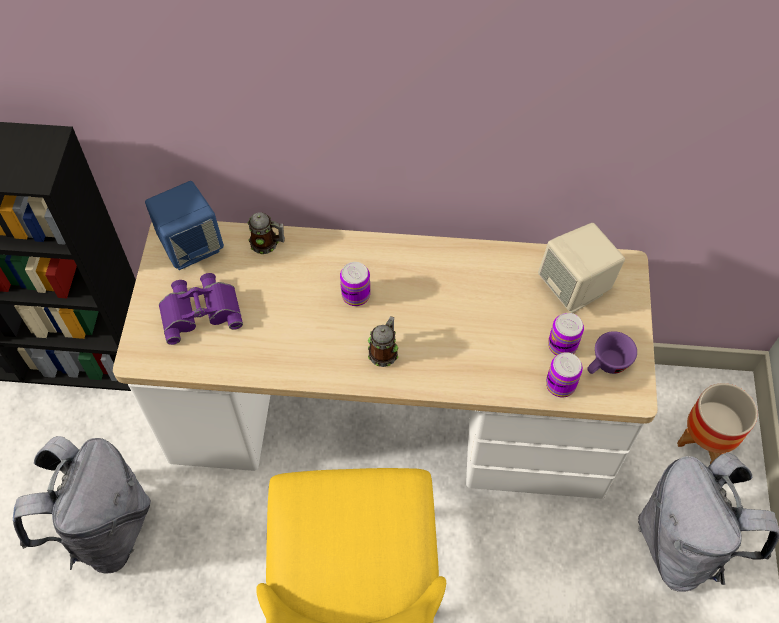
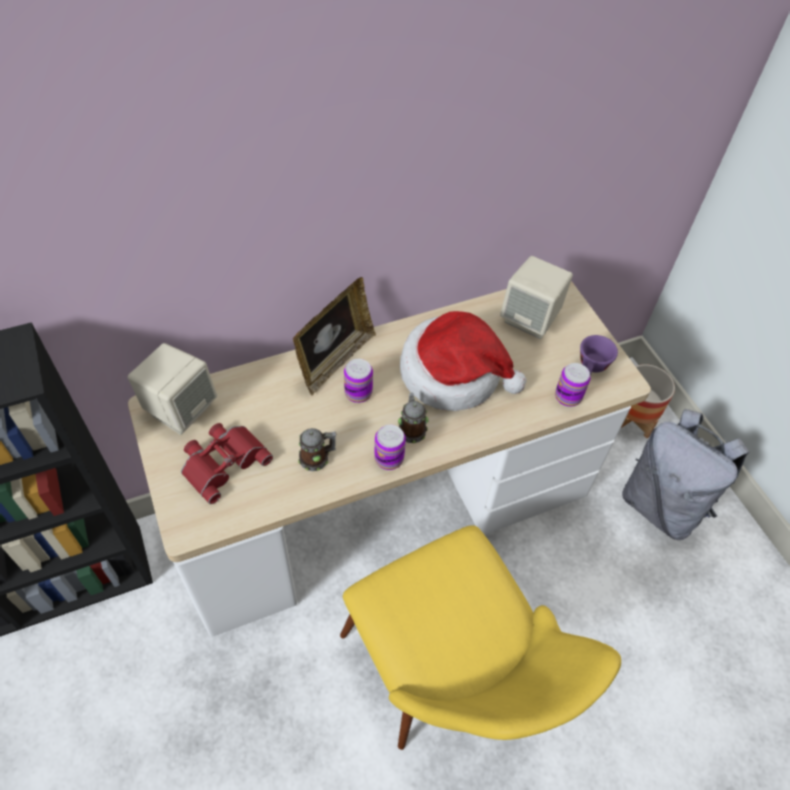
camera: 30 degrees left, 5 degrees down
(105, 529) = (179, 728): grey backpack -> none
(191, 246) = (181, 409): blue speaker -> beige speaker
(200, 310) = (223, 461): purple binoculars -> red binoculars
(267, 243) = (253, 380): mug -> mug (317, 458)
(353, 254) = (335, 360): none -> picture frame
(459, 314) = (454, 374): none -> hat
(562, 345) = (549, 366): can -> can (389, 458)

